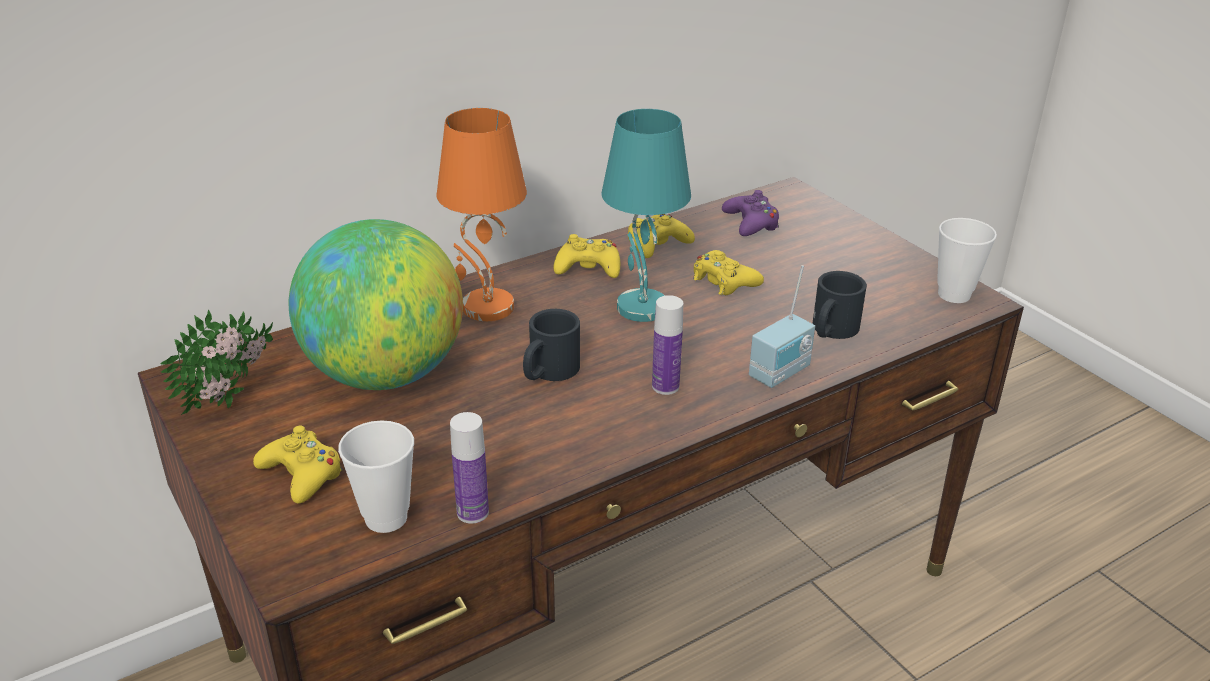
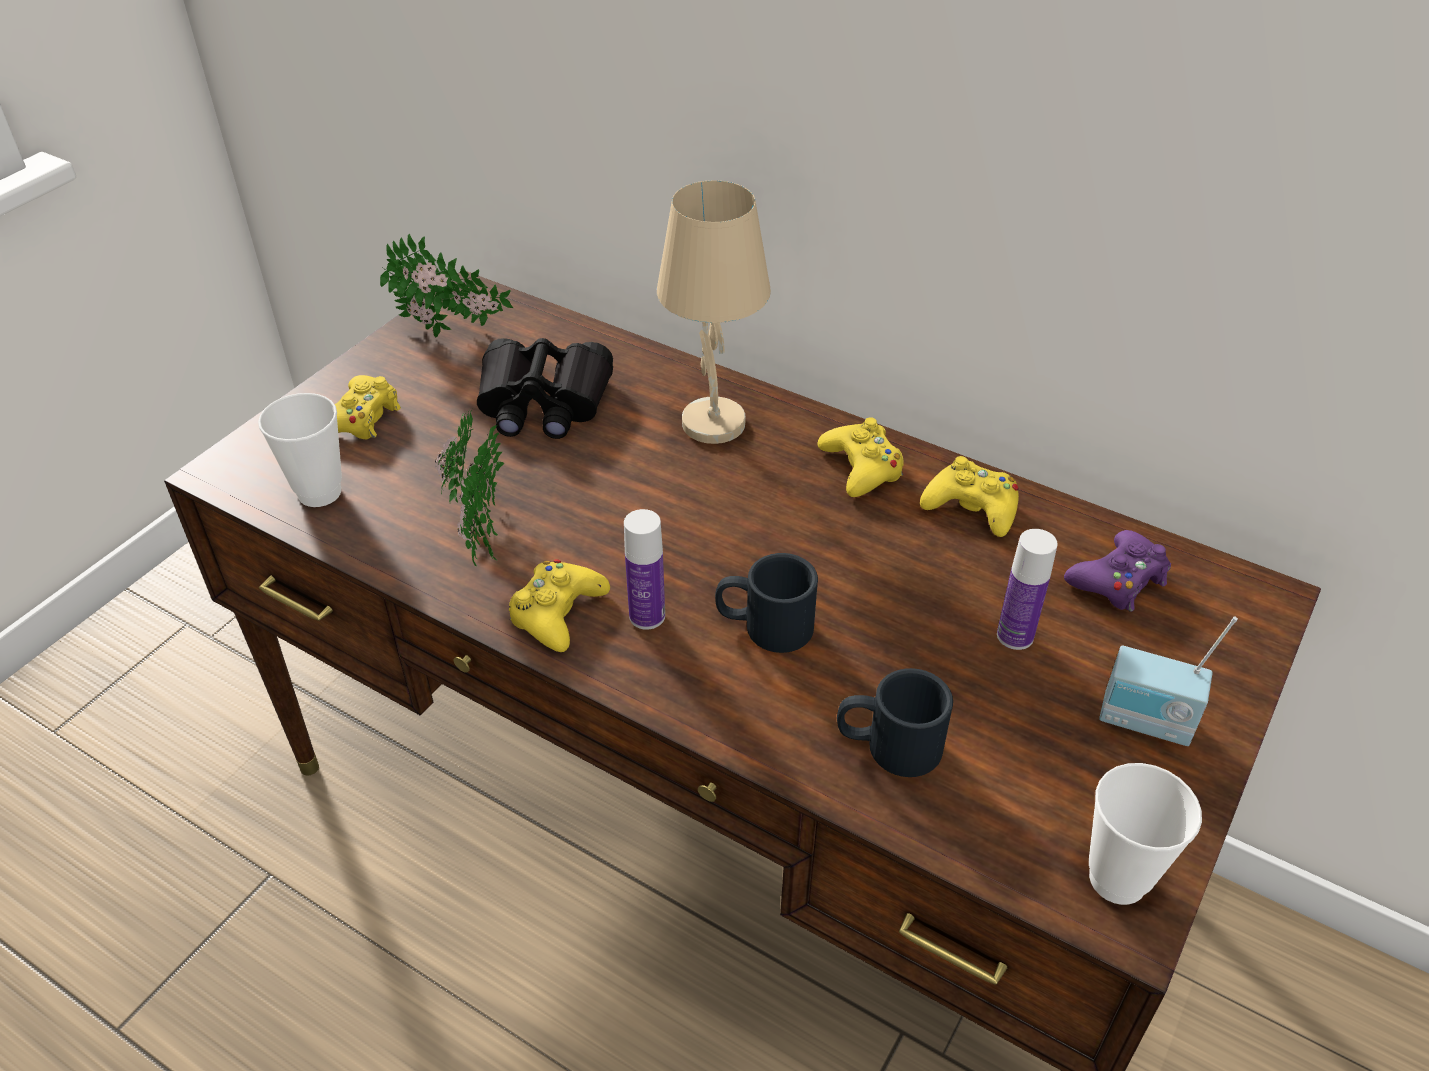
camera: 65 degrees right, 10 degrees up
(385, 374) = (543, 403): globe -> black binoculars
(472, 512) = (350, 545): bottle -> bottle (1015, 636)
(486, 307) = (711, 422): orange table lamp -> beige table lamp
(523, 441) = (480, 538): none -> potted plant
(548, 372) = (616, 512): black mug -> black mug (764, 626)
(640, 307) = (806, 541): turquoise table lamp -> none
(724, 281) = (931, 598): yellow game controller -> yellow game controller (557, 613)
(781, 373) = (744, 718): radio -> radio (1145, 723)

